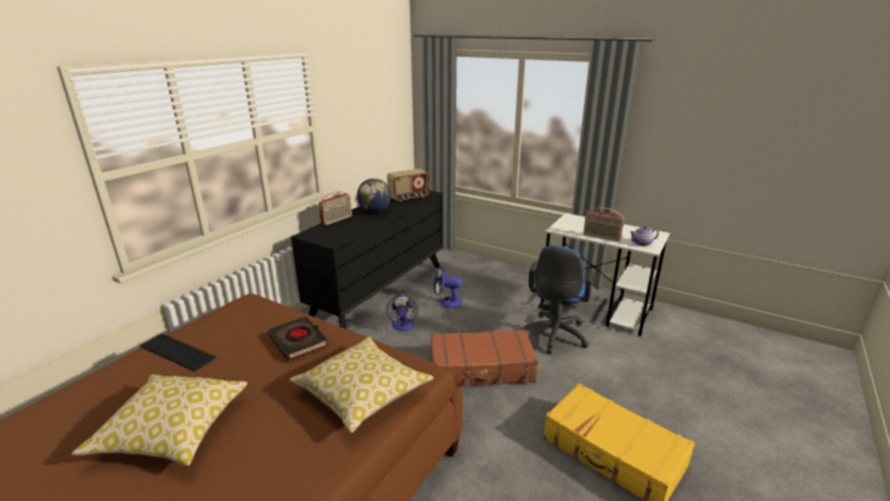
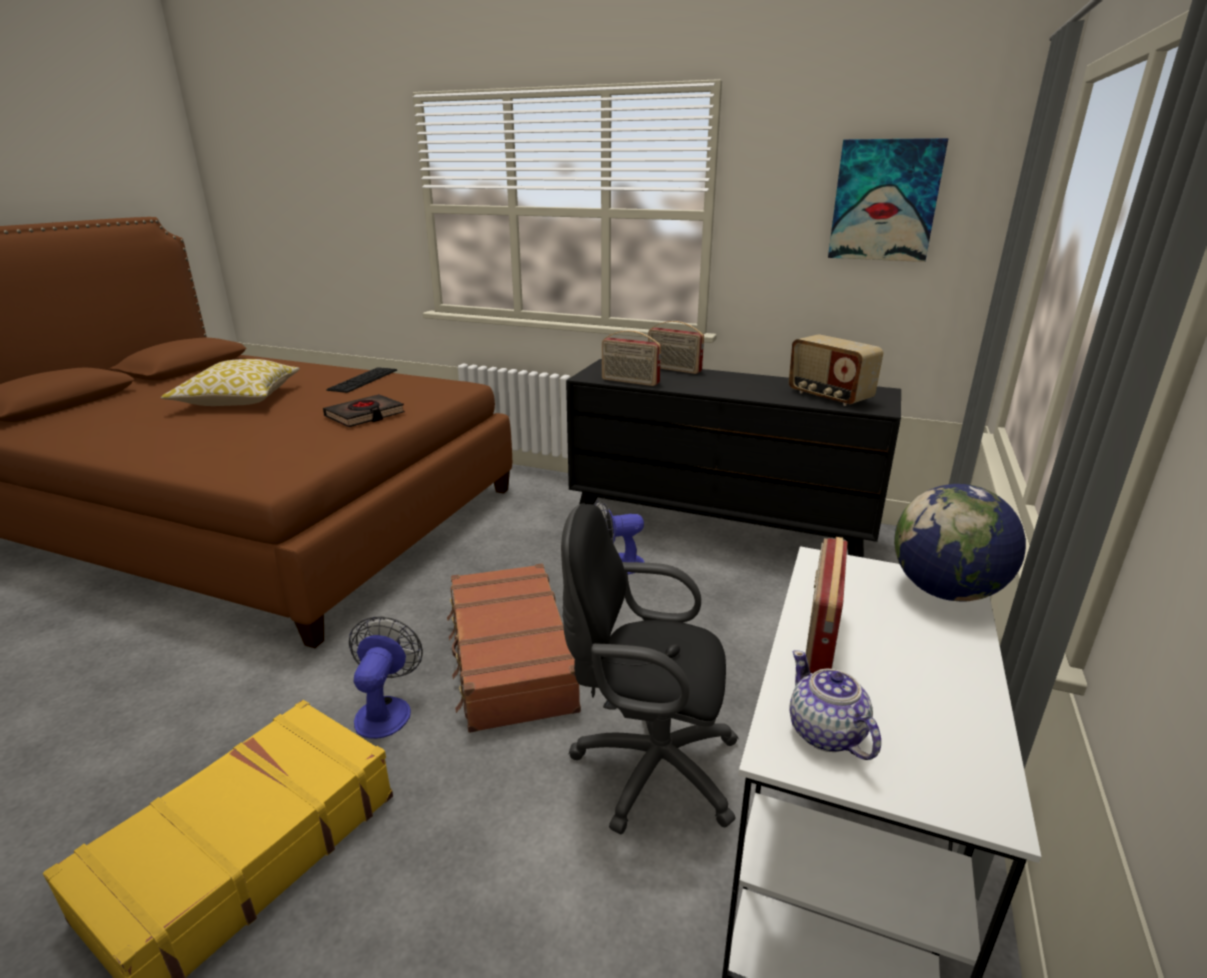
camera: 80 degrees right, 0 degrees up
(352, 232) = (629, 381): none -> radio
(363, 393) = (241, 454): pillow -> none
(375, 105) = (884, 201): none -> picture
(375, 211) = (732, 383): globe -> globe (945, 591)
(447, 302) = (720, 600): fan -> fan (386, 709)
(554, 336) = (647, 767): blue office chair -> black office chair

